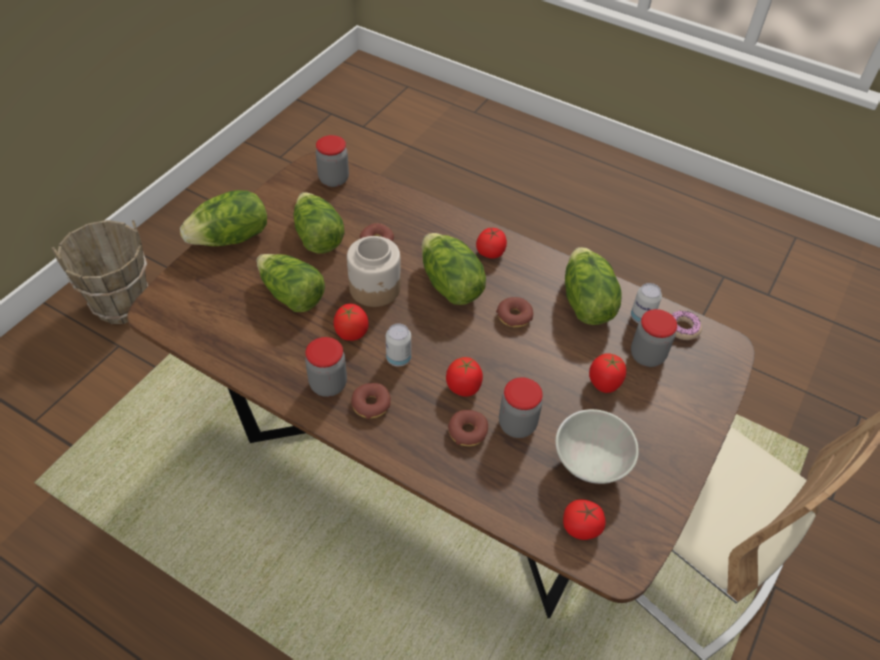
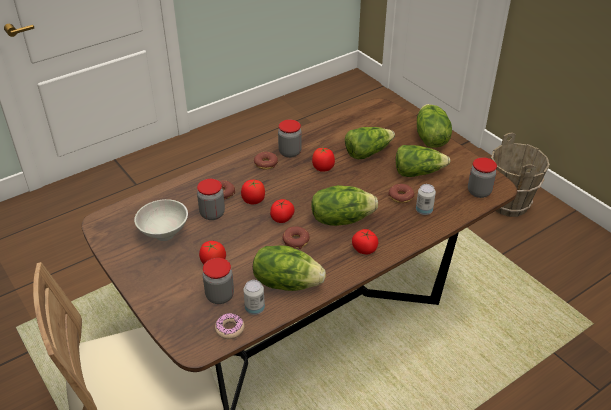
camera: 115 degrees right, 10 degrees down
(375, 288) = (356, 186): jar -> none
(398, 358) = (292, 181): can -> can (424, 211)
(581, 527) = (132, 216): tomato -> tomato (282, 218)

